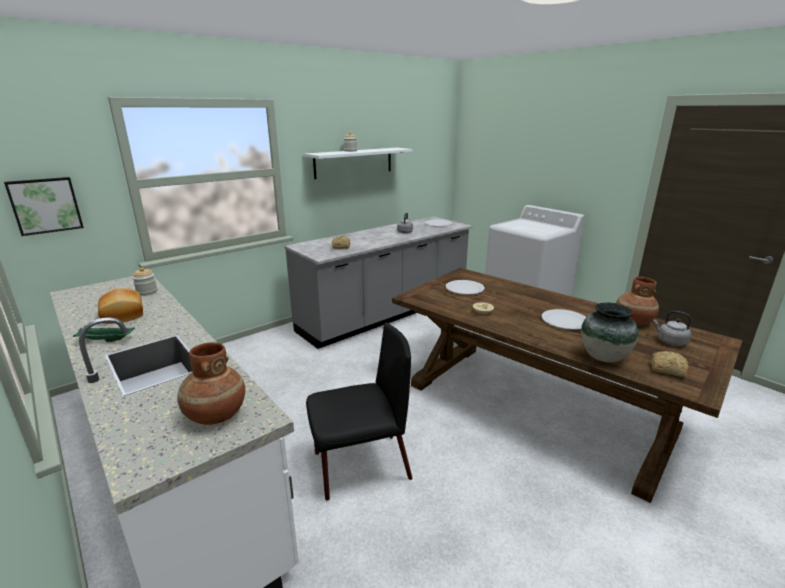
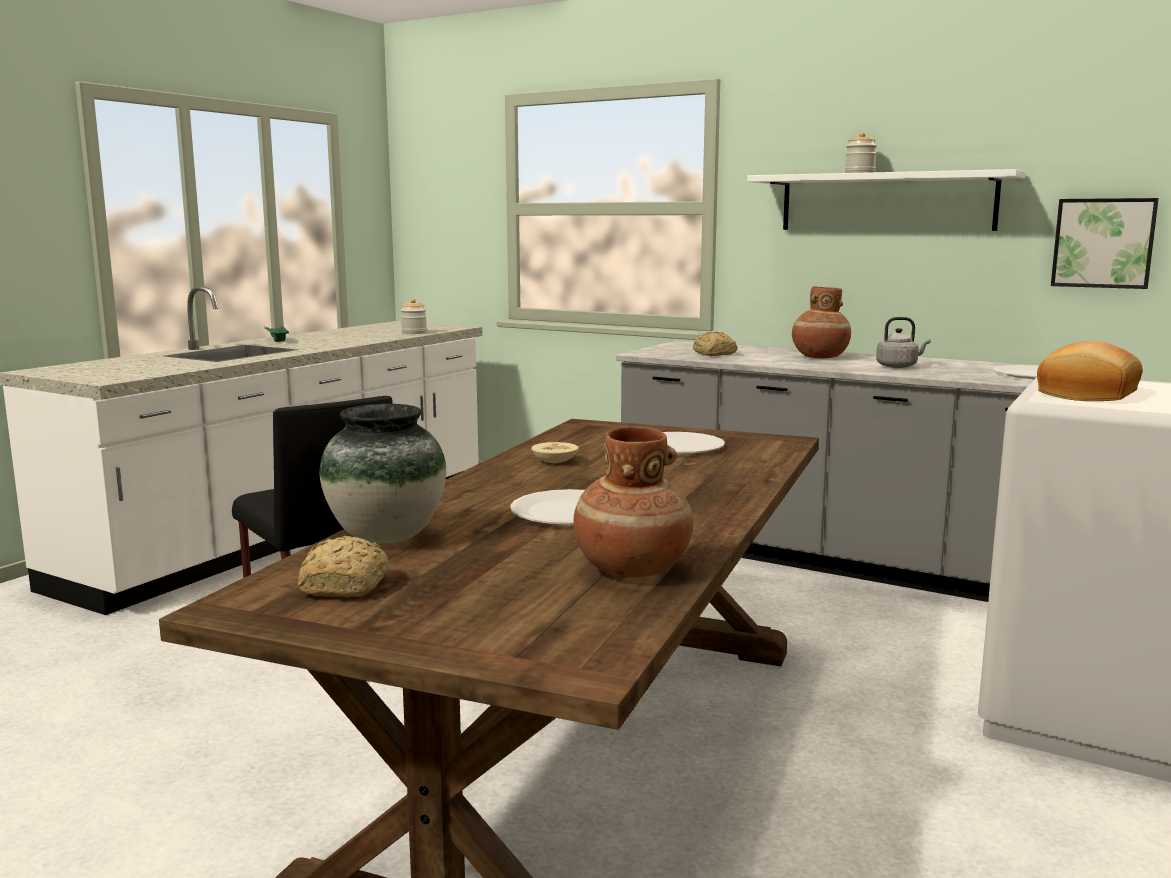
camera: 70 degrees right, 10 degrees down
(45, 205) = (433, 225): picture -> picture (1103, 243)
(124, 314) = (345, 336): bread -> bread (1090, 394)
(215, 415) = (118, 372): brown vase -> brown vase (819, 357)
(670, 341) = (519, 600): grey kettle -> none

